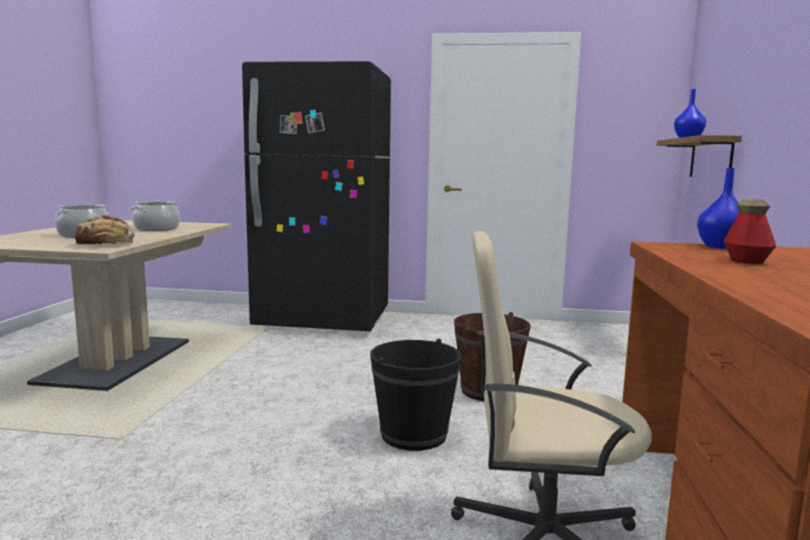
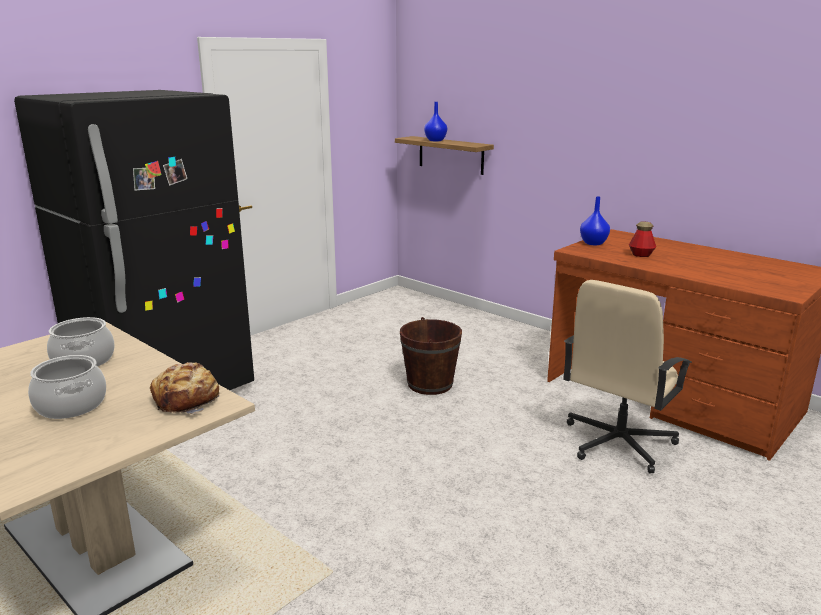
camera: 55 degrees left, 10 degrees up
(414, 435) = (468, 435): black bucket -> none

